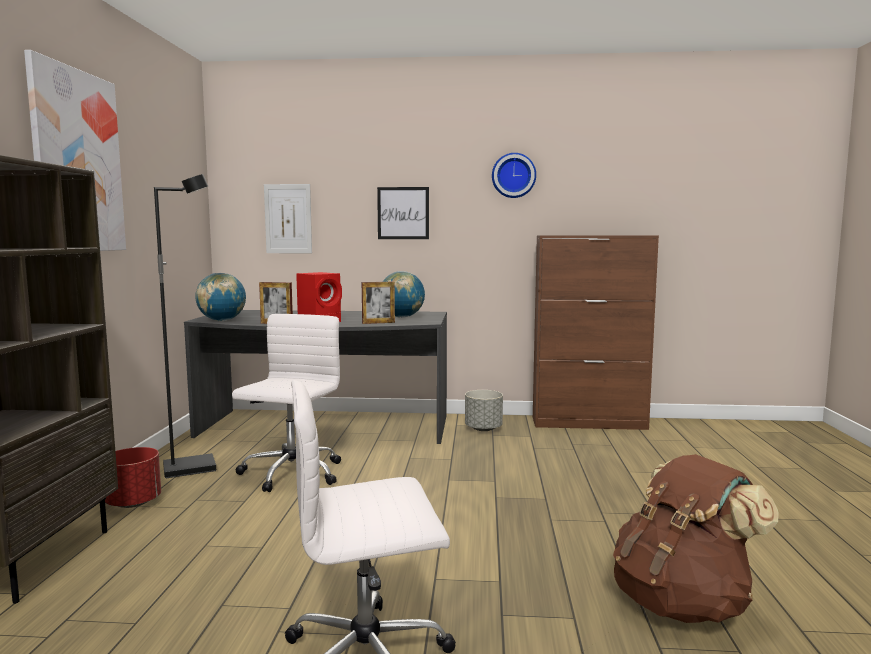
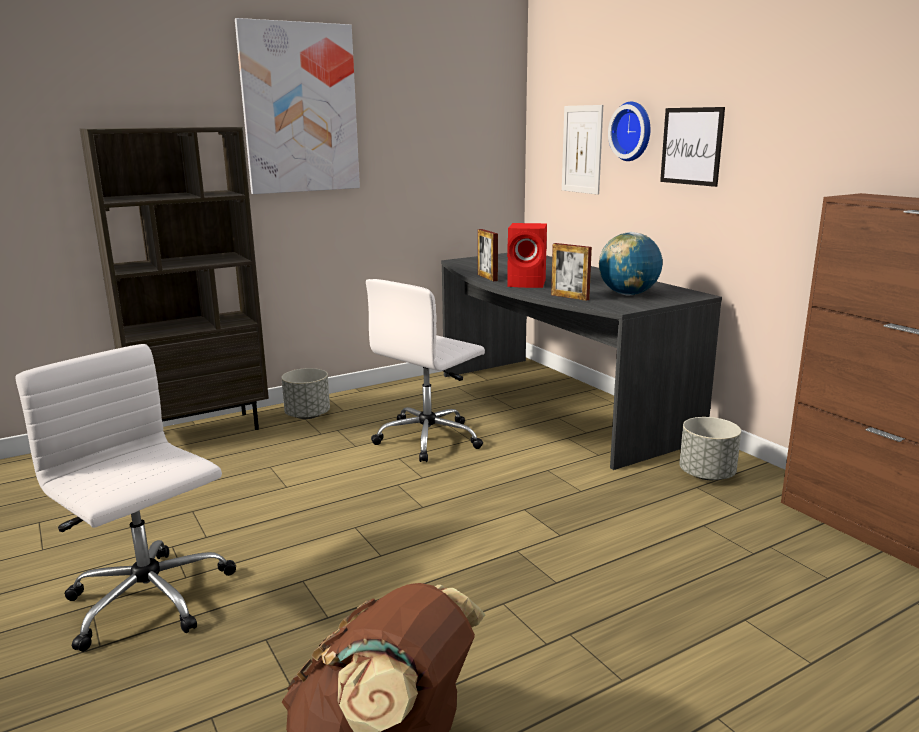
camera: 55 degrees right, 10 degrees up
(133, 503) = (308, 415): red planter -> grey planter
(190, 468) = (388, 403): black floor lamp -> none
(222, 321) = (465, 265): globe -> none
(290, 474) = (429, 438): white office chair -> white office chair turned 150 degrees clockwise
(513, 175) = (846, 84): wall clock -> wall clock (633, 131)

